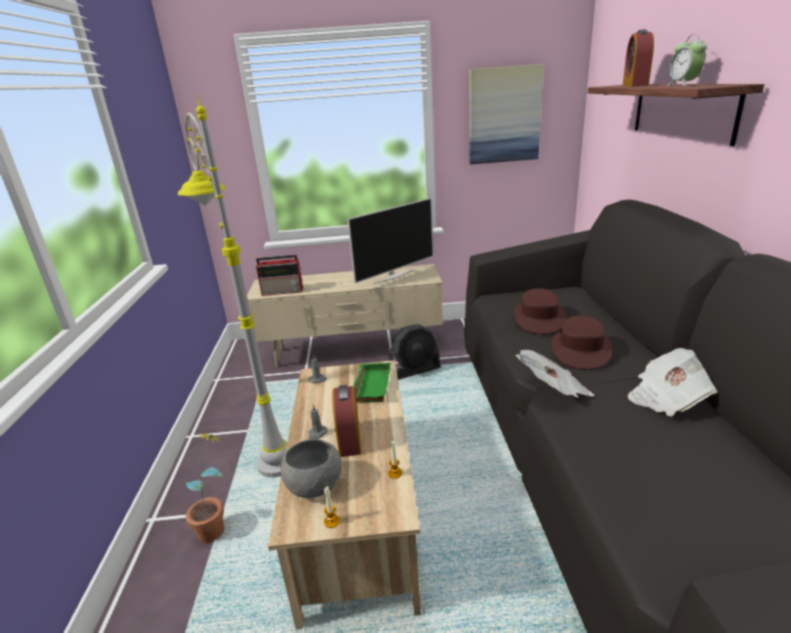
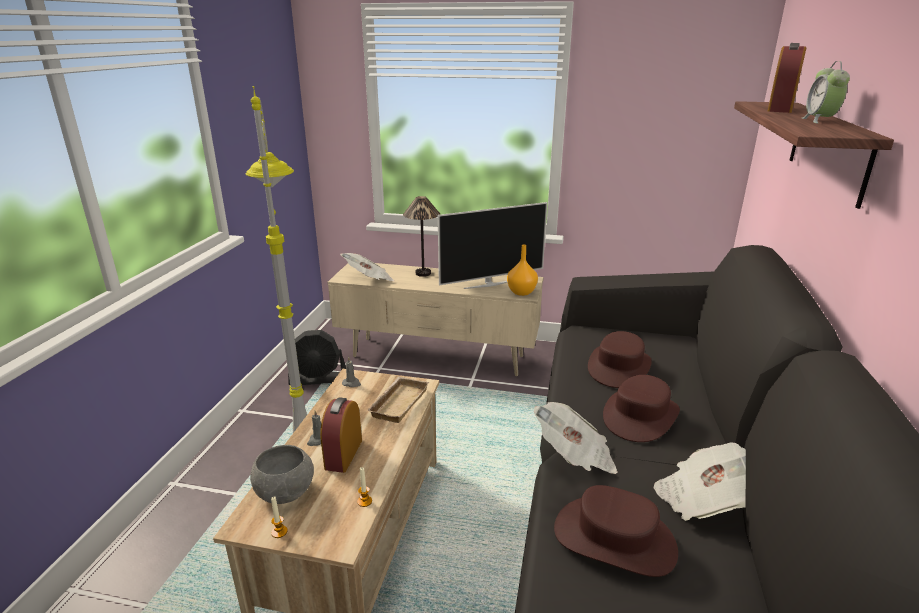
camera: 15 degrees right, 0 degrees up
(218, 526) = (225, 507): potted plant -> none
(284, 291) = (369, 280): radio -> newspaper
(330, 278) = (423, 273): none -> table lamp
(370, 385) = (397, 402): green tray -> beige tray
(414, 370) = (491, 393): black fan -> black fan (318, 379)
(425, 278) = (522, 292): none -> orange vase
(504, 115) = (652, 117): picture -> none
(627, 444) = (614, 538): none -> brown hat

